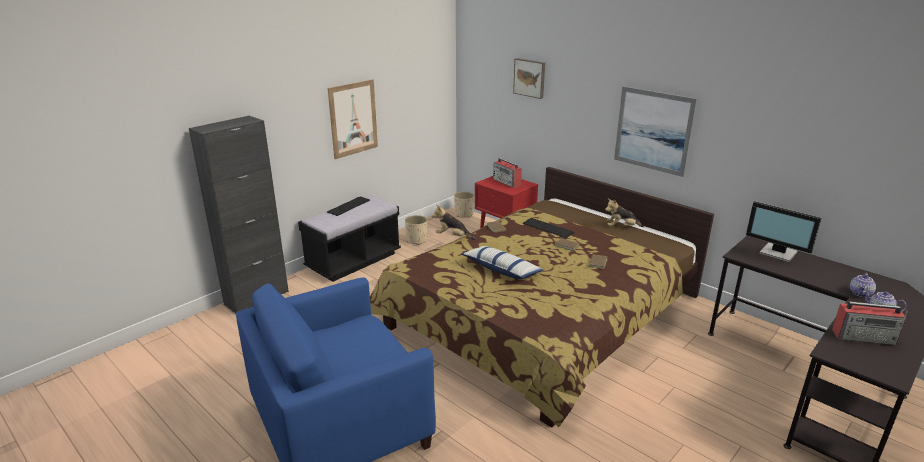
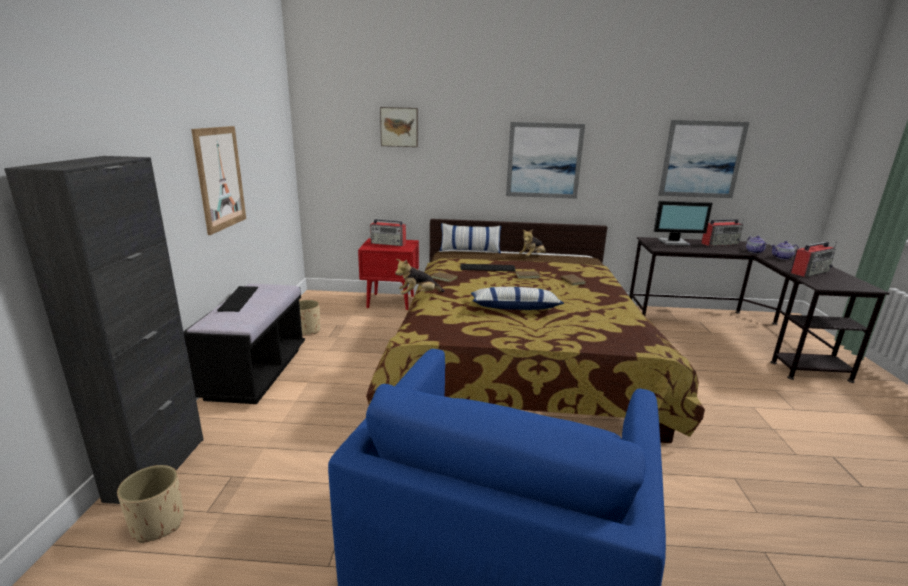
camera: 40 degrees left, 5 degrees down
(464, 214) = (326, 295): beige planter -> beige planter (158, 524)
(573, 205) = (470, 250): none -> pillow
(837, 162) = (702, 159): none -> picture
(839, 271) = (720, 244): none -> radio

